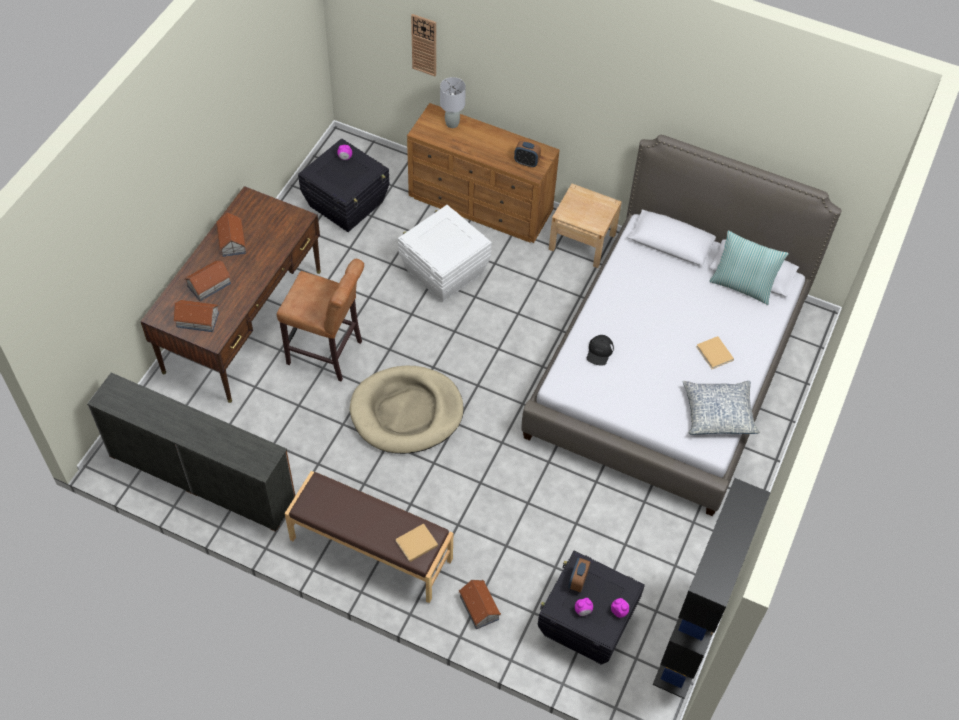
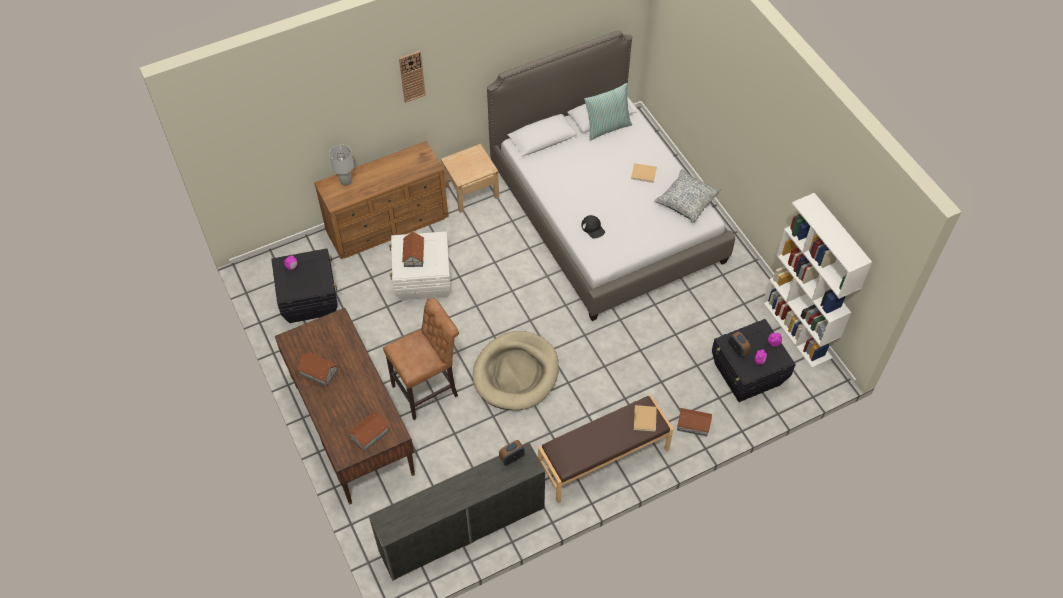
camera: 50 degrees left, 0 degrees up
(209, 284) = (345, 409): toy house -> toy house (414, 254)
(424, 45) = (295, 142): wall clock -> wall clock (412, 76)
(526, 162) = (420, 164): alarm clock -> alarm clock (512, 458)
(689, 640) = (797, 330): black bookcase -> white bookcase

